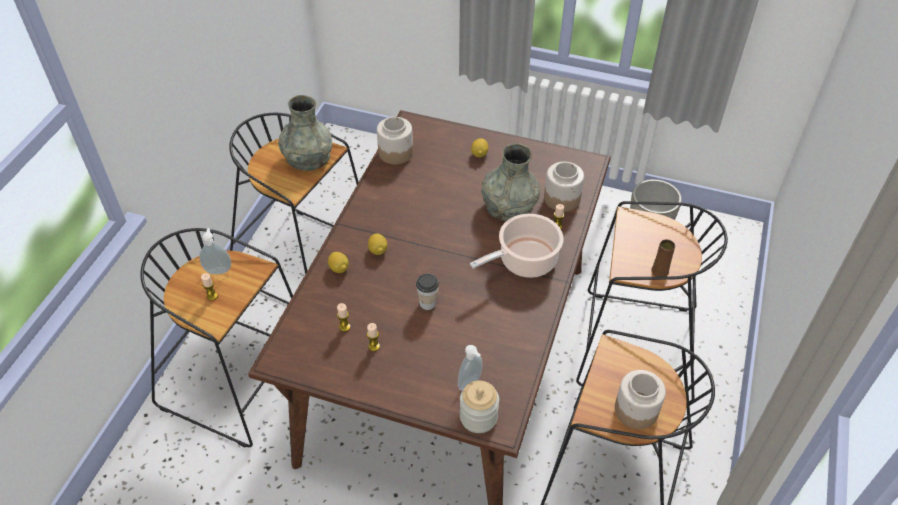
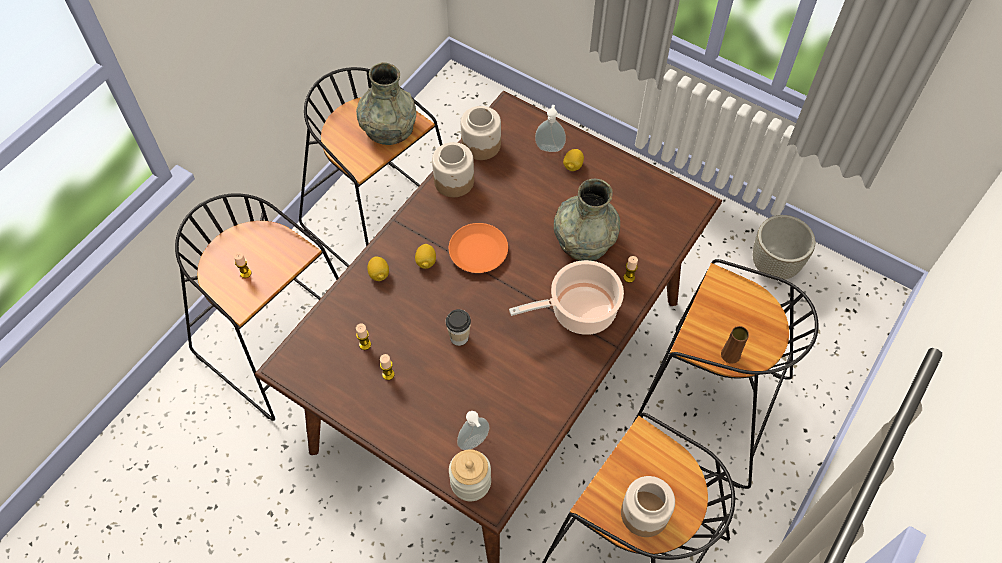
camera: 15 degrees right, 10 degrees up
(218, 270) = (260, 244): soap dispenser -> soap dispenser (549, 147)
(421, 233) = (478, 251): none -> orange plate
(562, 198) = (647, 242): jar -> jar (454, 181)

